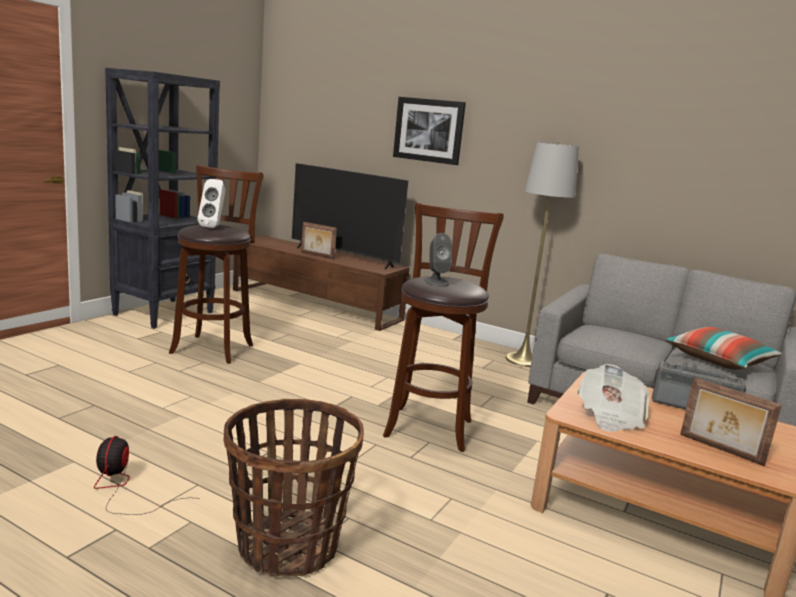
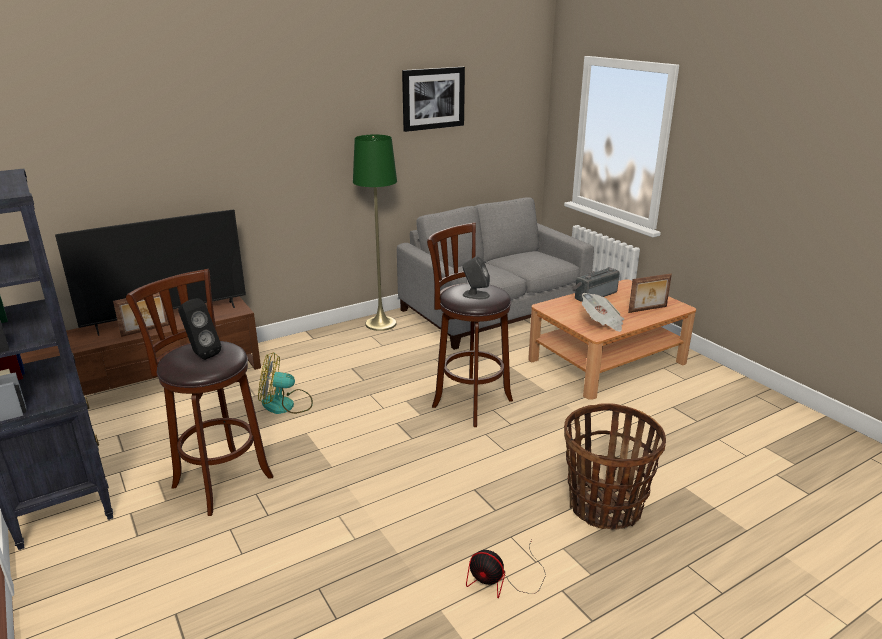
camera: 60 degrees left, 10 degrees up
(213, 227) = (201, 354): white speaker -> black speaker
(334, 349) = (286, 405): none -> fan
(429, 130) = (221, 149): picture -> picture (433, 98)
(523, 360) = (381, 323): grey floor lamp -> green floor lamp
(719, 361) = (537, 261): pillow -> none

